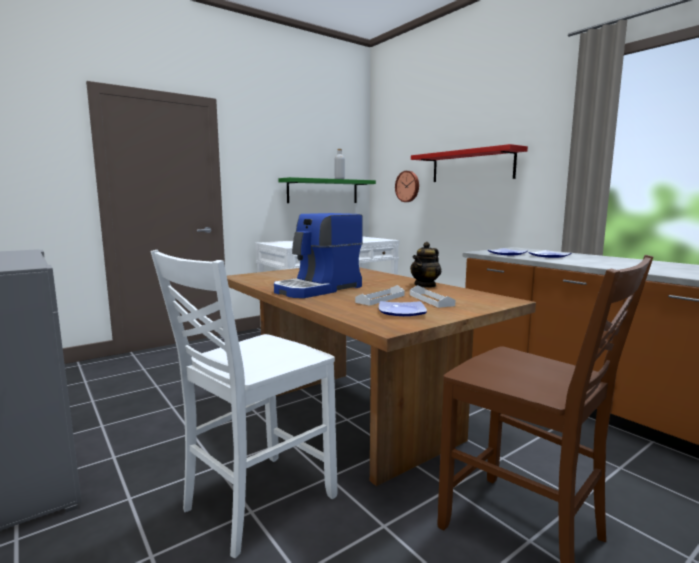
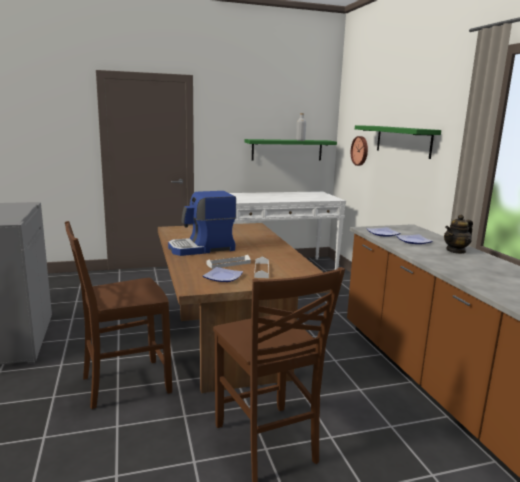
camera: 20 degrees right, 5 degrees up
(256, 502) = (124, 384): white chair -> brown chair
(425, 285) = (284, 255): teapot -> teapot (456, 251)
(471, 166) = (403, 141): red shelf -> green shelf

